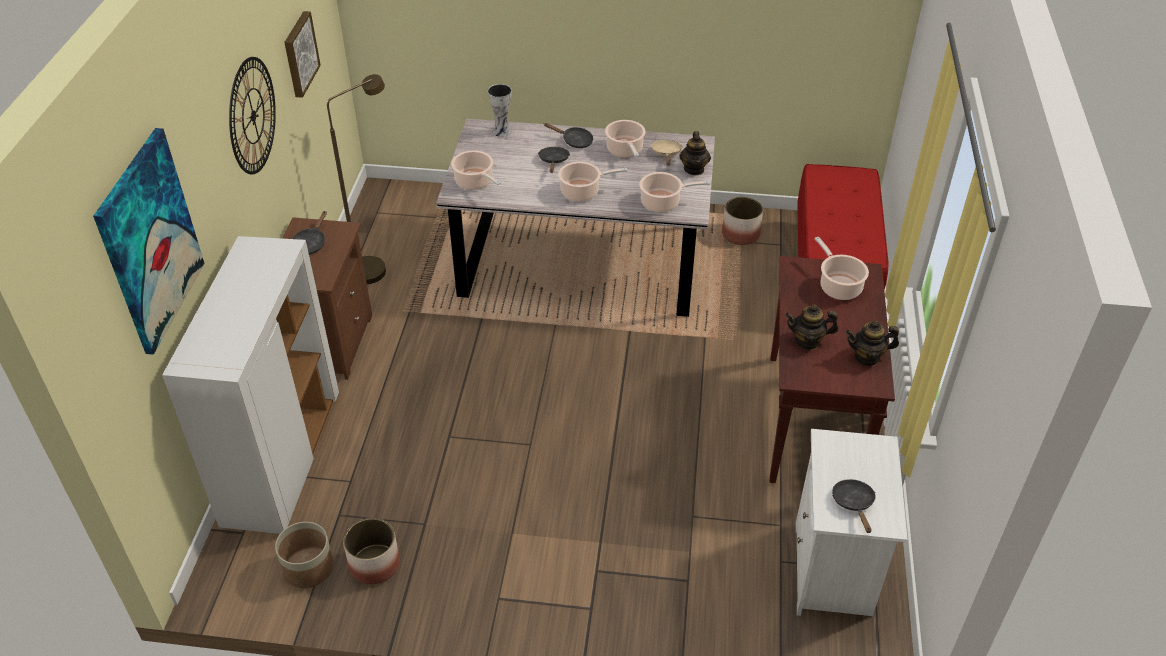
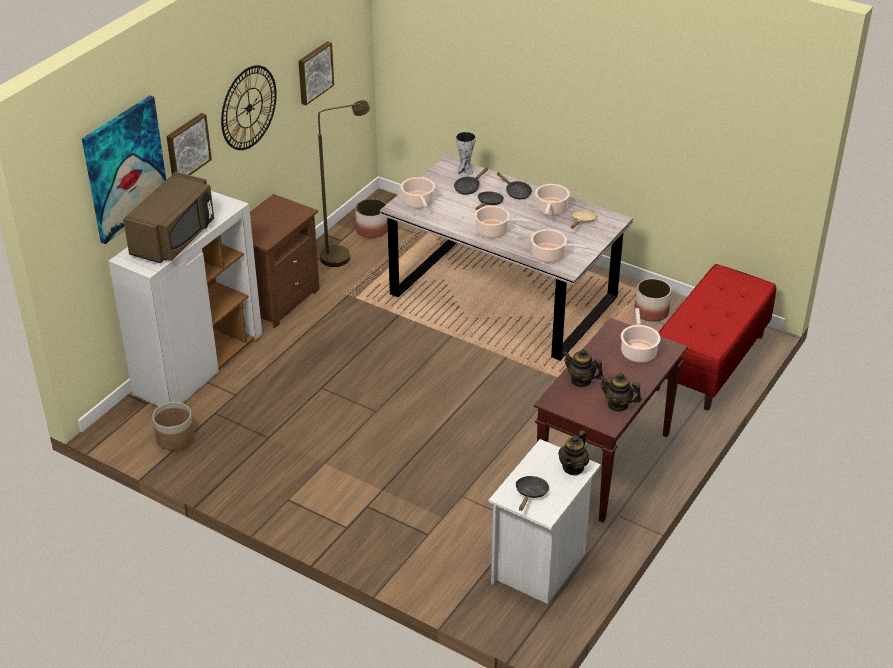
camera: 25 degrees right, 5 degrees down
(206, 188) = (187, 147): none -> picture
(237, 314) = (175, 238): none -> brown microwave
(311, 243) = (274, 214): black frying pan -> black frying pan (468, 188)
(374, 564) = (219, 451): planter -> planter (372, 230)
(694, 169) = (595, 238): teapot -> teapot (573, 467)

